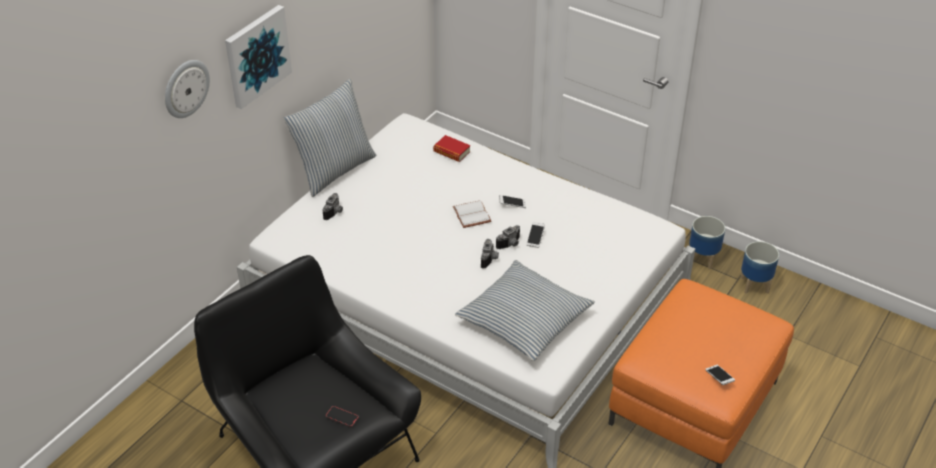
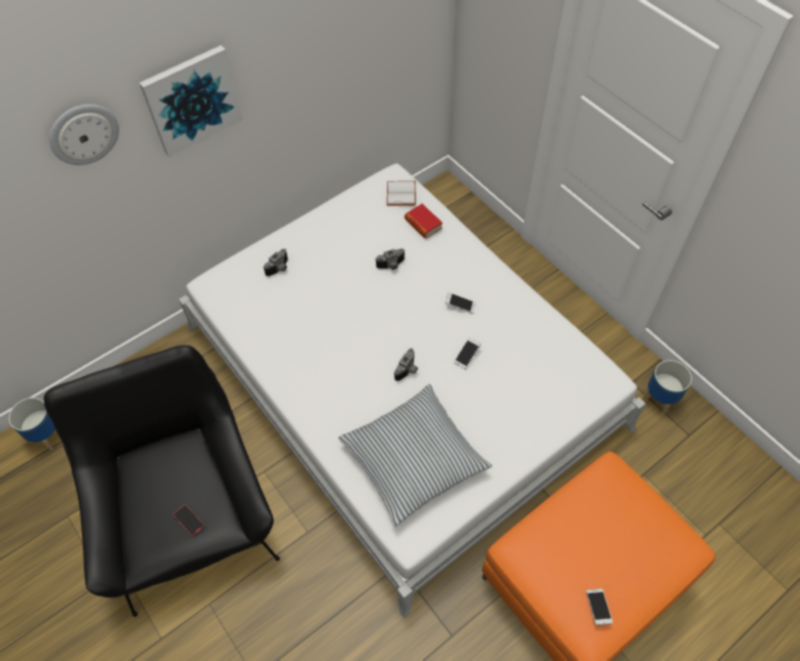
camera: 20 degrees right, 15 degrees up
(334, 170) = (300, 217): pillow -> none
(473, 215) = (413, 309): white book -> white book (402, 194)
(511, 244) = (437, 357): camera -> camera (392, 266)
(754, 284) = (705, 447): planter -> planter (48, 434)

